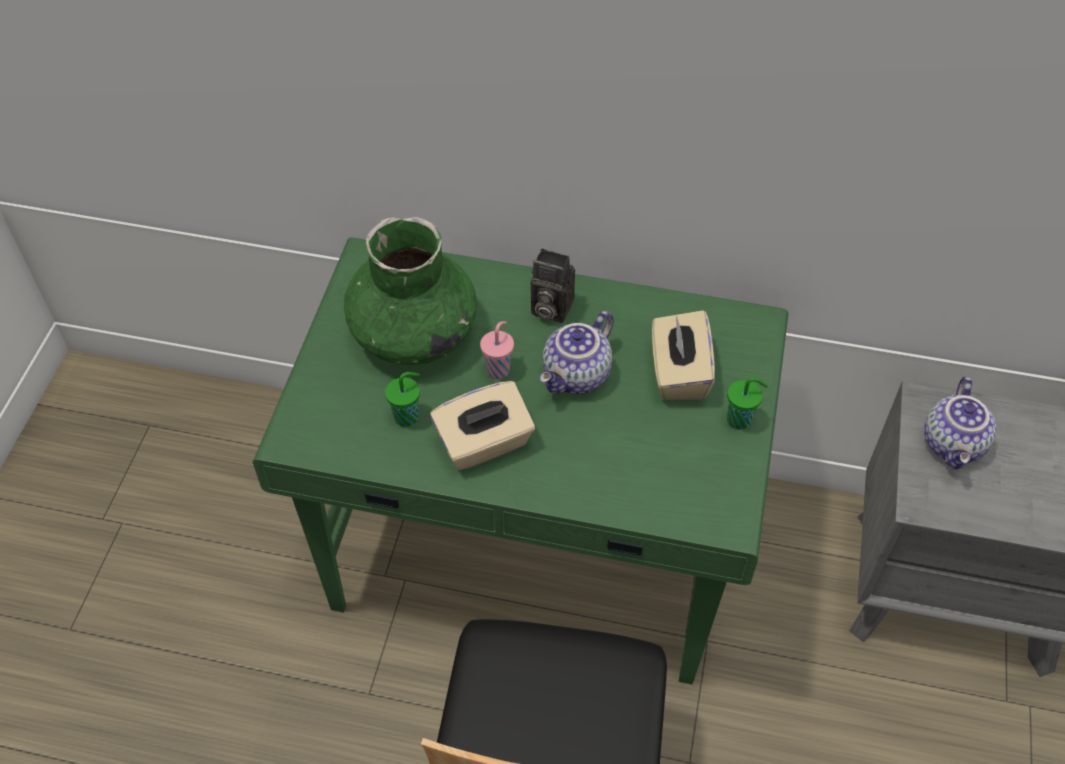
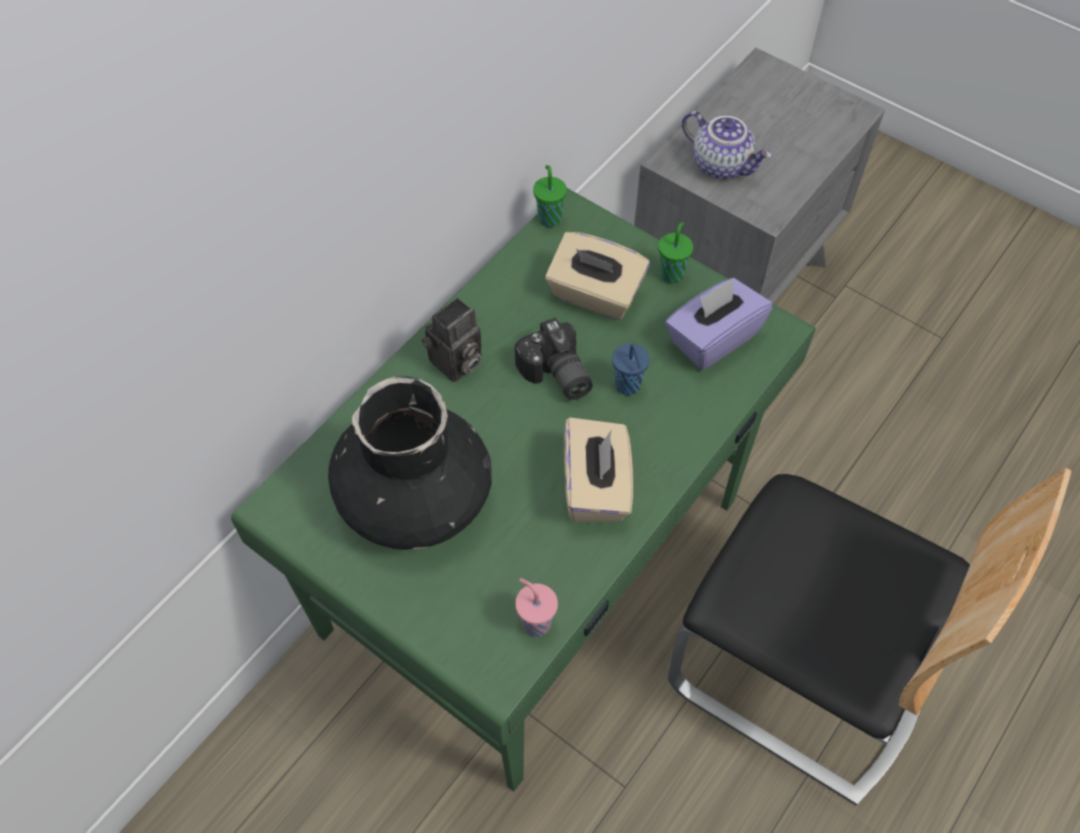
camera: 65 degrees left, 5 degrees up
(407, 416) = (526, 545): green cup -> green cup (549, 217)
(413, 332) = (415, 499): green vase -> black vase
(498, 369) = (509, 438): pink cup -> pink cup (535, 622)
(577, 376) = (555, 375): teapot -> camera
(596, 430) = (628, 386): none -> blue cup
(687, 475) = (712, 338): none -> purple tissue box

